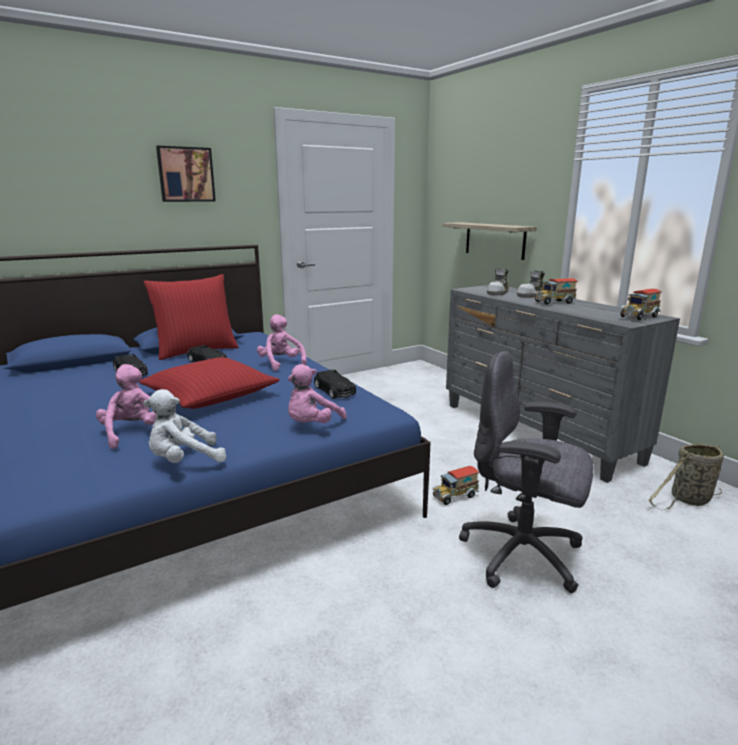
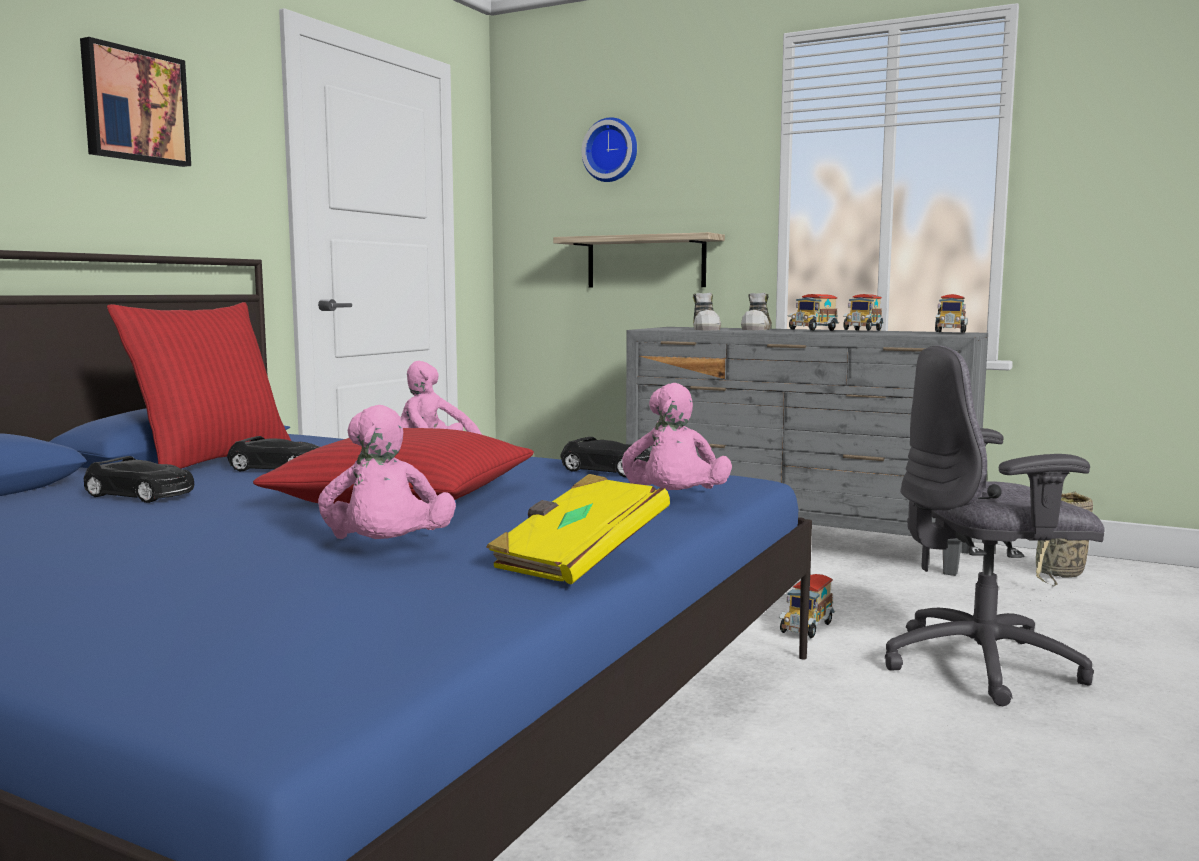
camera: 30 degrees left, 10 degrees down
(134, 434) = (387, 552): pink plush toy -> pink plush toy turned 135 degrees counterclockwise
(184, 461) = (578, 560): white plush toy -> yellow book
(482, 167) = (611, 150): none -> wall clock
(588, 306) = (862, 331): none -> toy truck

